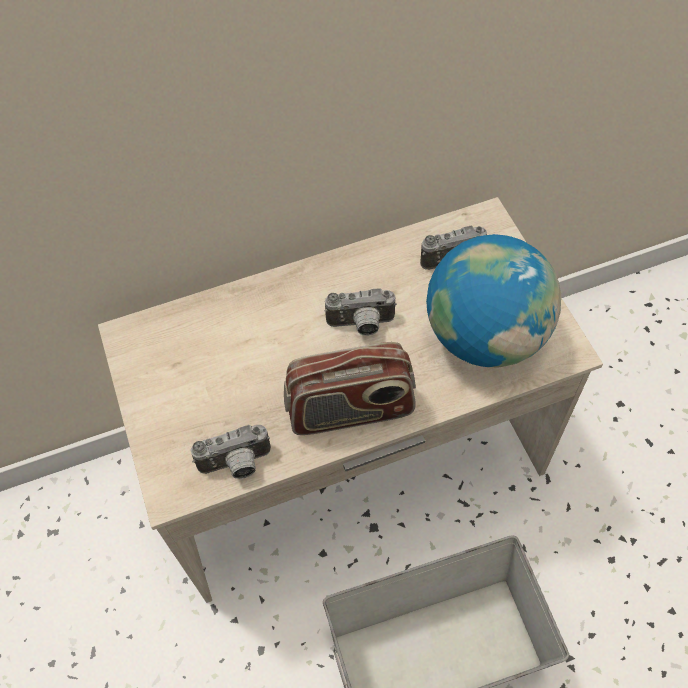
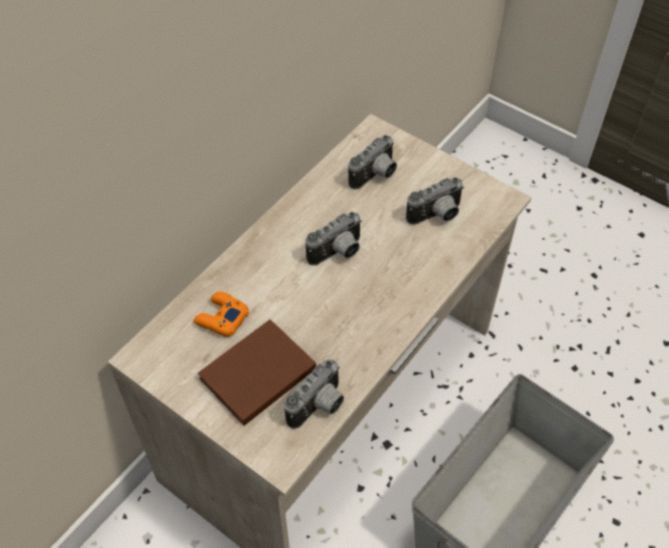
camera: 35 degrees left, 5 degrees down
(204, 402) = (254, 374): none -> brown book
(214, 334) = (221, 318): none -> orange game controller
(351, 410) = (378, 319): radio -> none
(485, 335) = (437, 216): globe -> camera

